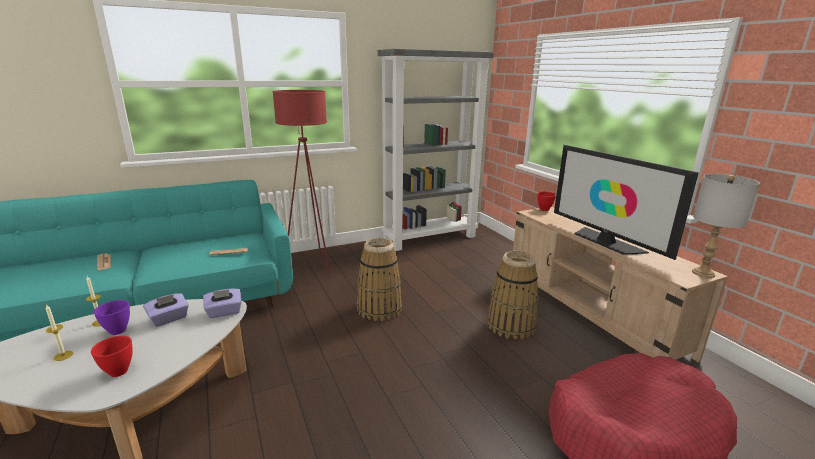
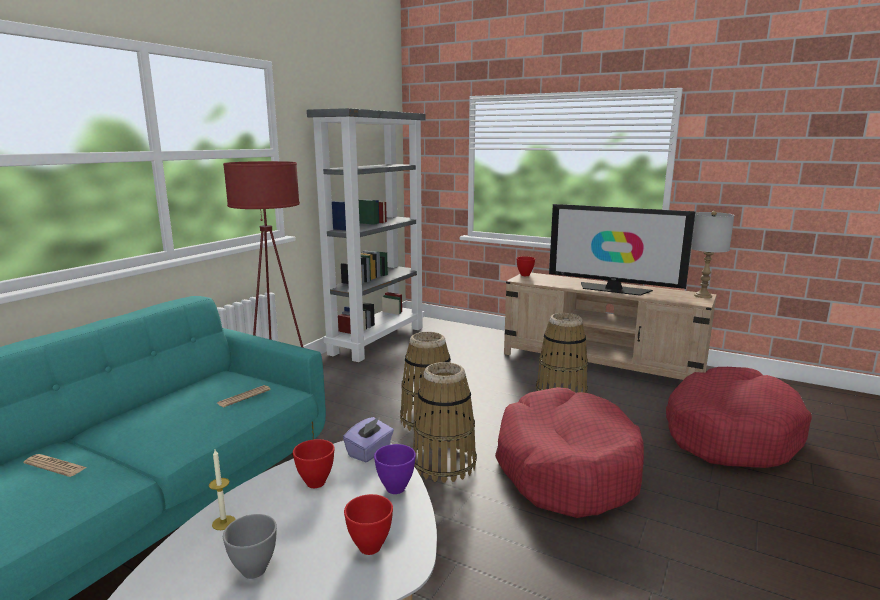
camera: 35 degrees left, 5 degrees down
(63, 355) = (255, 571): candle -> grey bowl
(117, 331) = (274, 519): purple bowl -> purple bowl (396, 489)
(169, 319) = (315, 482): purple tissue box -> red bowl
(345, 344) = (444, 464): none -> basket
(422, 388) = (566, 467): none -> red dog bed

